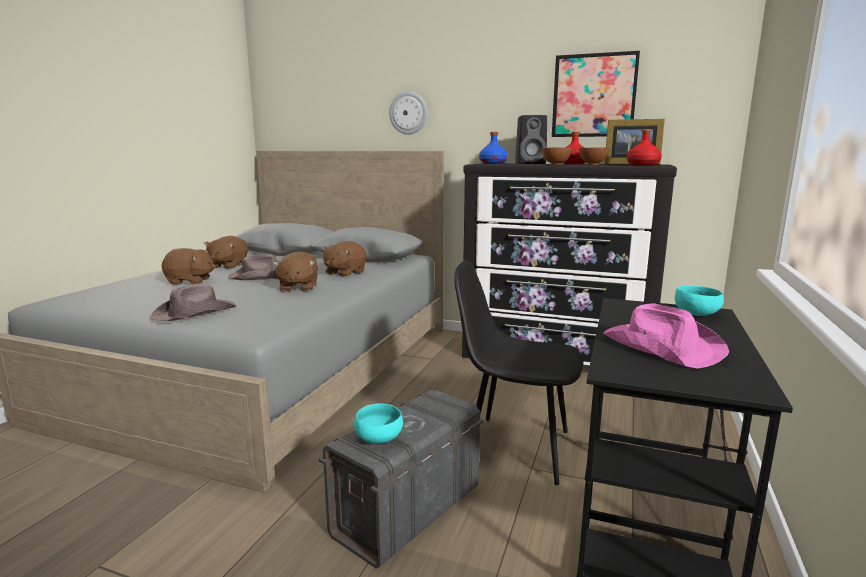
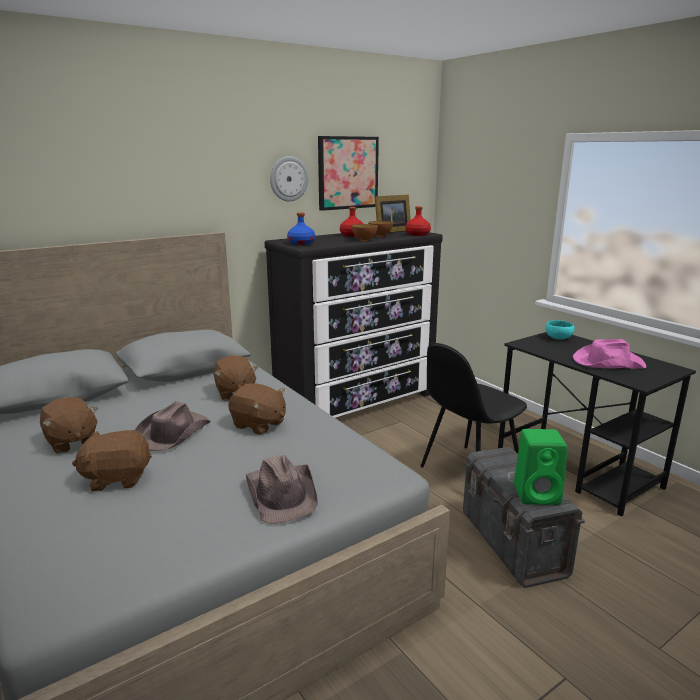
camera: 55 degrees left, 5 degrees up
(190, 281) = (117, 478): brown plush toy -> brown plush toy turned 135 degrees counterclockwise
(379, 439) = (538, 494): turquoise bowl -> green speaker
(408, 113) = (173, 190): wall clock -> wall clock (288, 179)
(531, 163) = (323, 238): black speaker -> none

